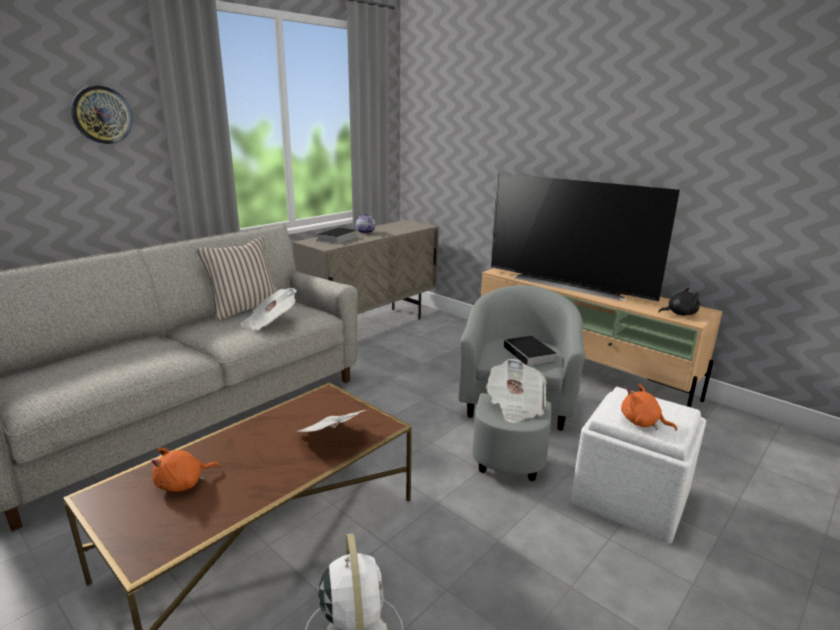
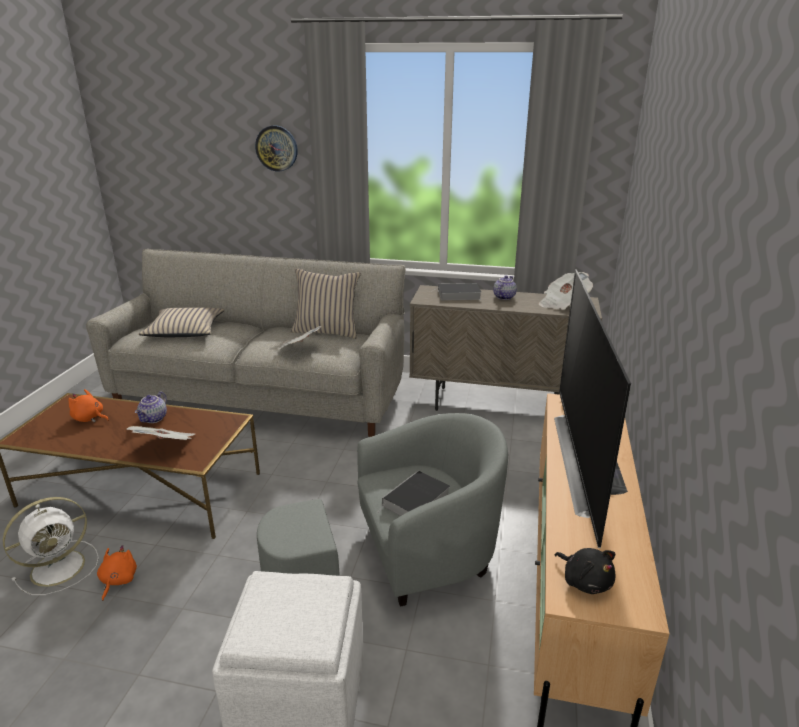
camera: 60 degrees right, 5 degrees up
(94, 366) = (185, 331): none -> beige pillow
(257, 436) = (154, 419): none -> teapot
(515, 406) = (305, 526): newspaper -> newspaper (563, 303)
(642, 423) = (262, 609): orange plush toy -> orange plush toy (118, 581)

